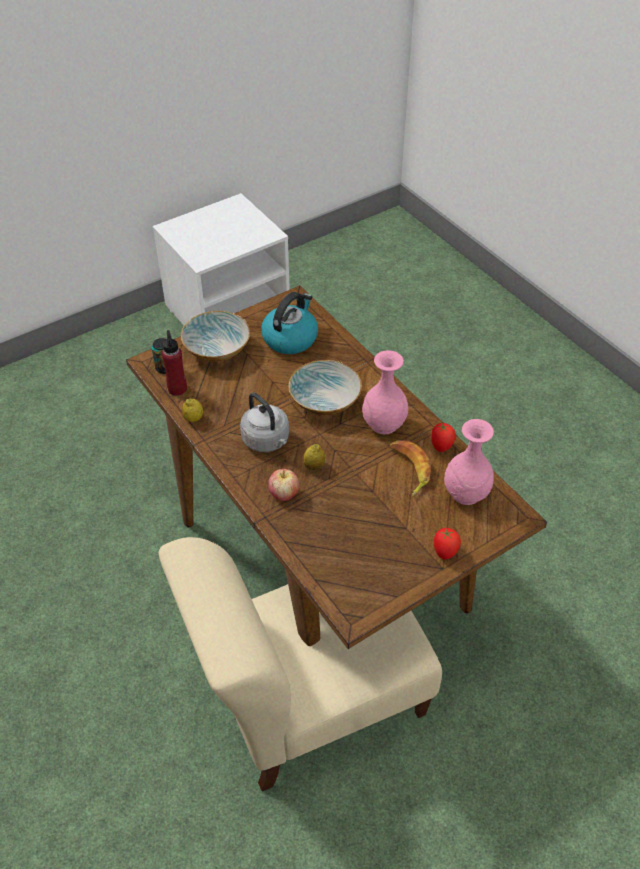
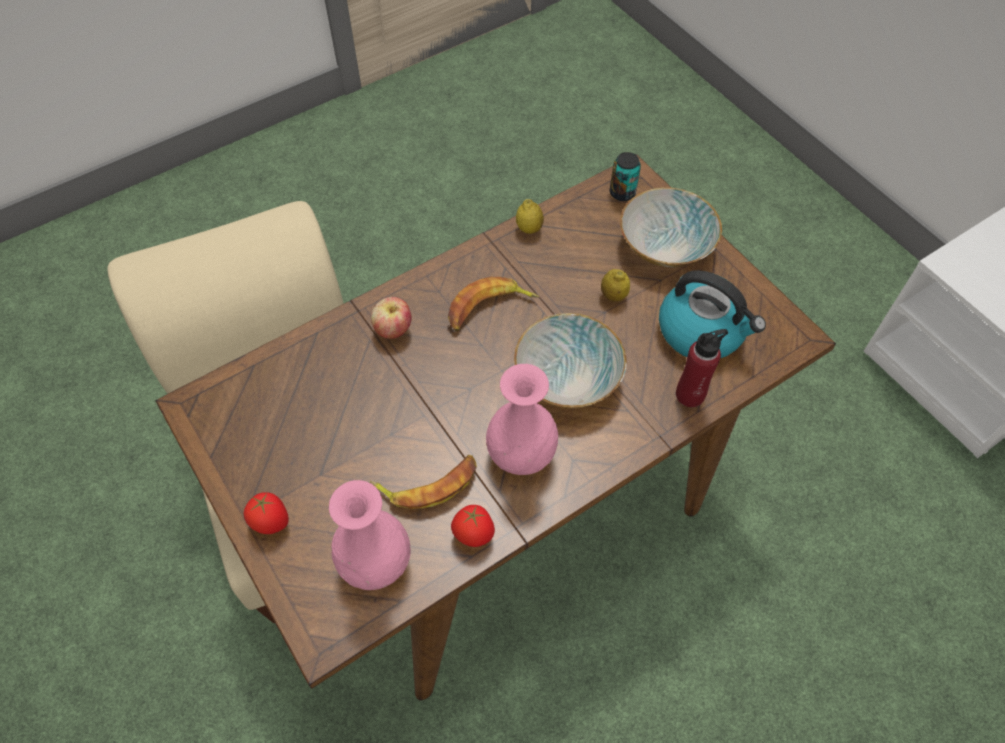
camera: 90 degrees right, 10 degrees up
(177, 389) = (583, 208): red bottle -> red bottle (690, 394)
(267, 441) = (488, 309): grey kettle -> banana
(314, 466) = (440, 363): lemon -> lemon (613, 295)

